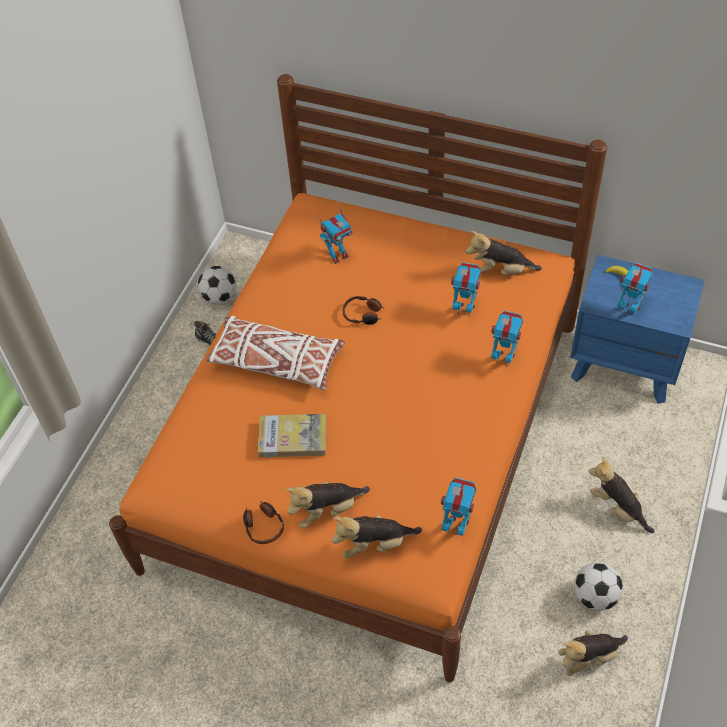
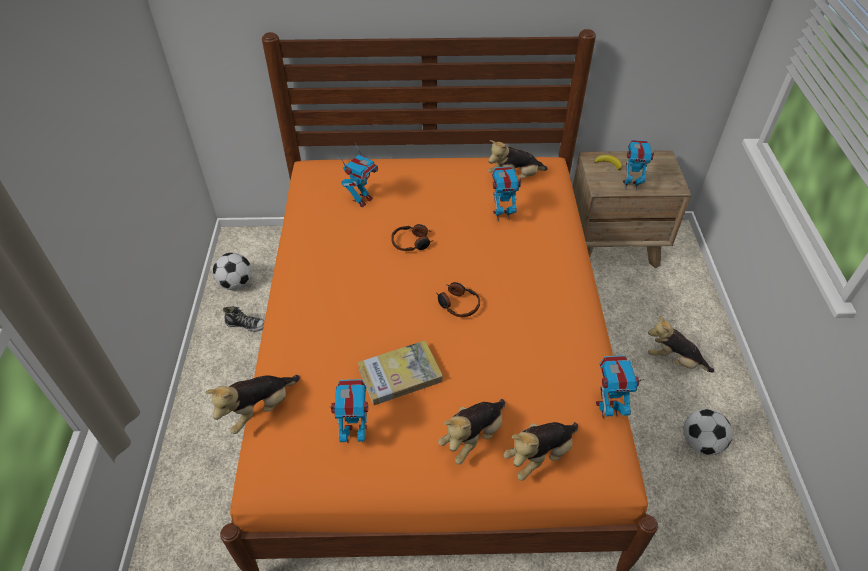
camera: 25 degrees left, 5 degrees down
(263, 526) = (412, 477): headphones -> headphones (458, 304)
(276, 361) = (346, 306): white pillow -> none
(504, 358) = (560, 246): toy robot -> toy robot (355, 433)
(589, 657) = (728, 501): plush toy -> plush toy (259, 409)
(625, 364) = (613, 246): blue nightstand -> brown nightstand

